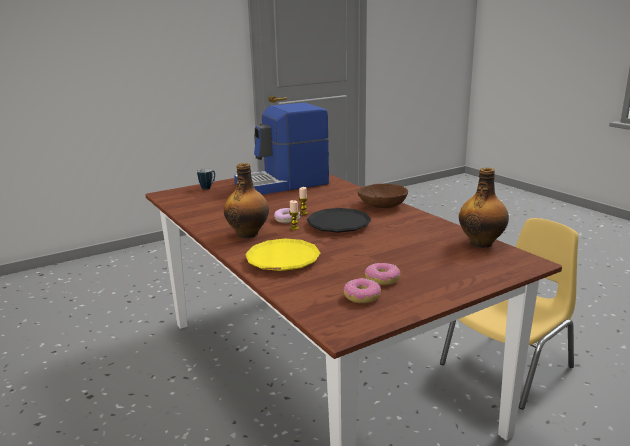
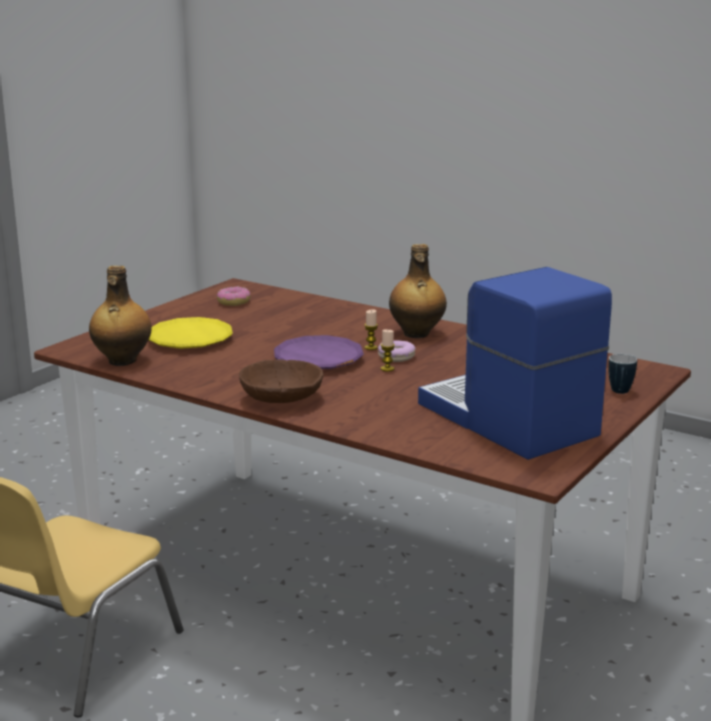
camera: 155 degrees right, 0 degrees up
(283, 184) = (506, 421): coffee machine -> coffee machine turned 75 degrees counterclockwise
(283, 260) = (338, 316): yellow plate -> yellow plate (190, 339)
(339, 225) = (318, 359): black plate -> purple plate
(382, 279) = (223, 315): donut -> none

